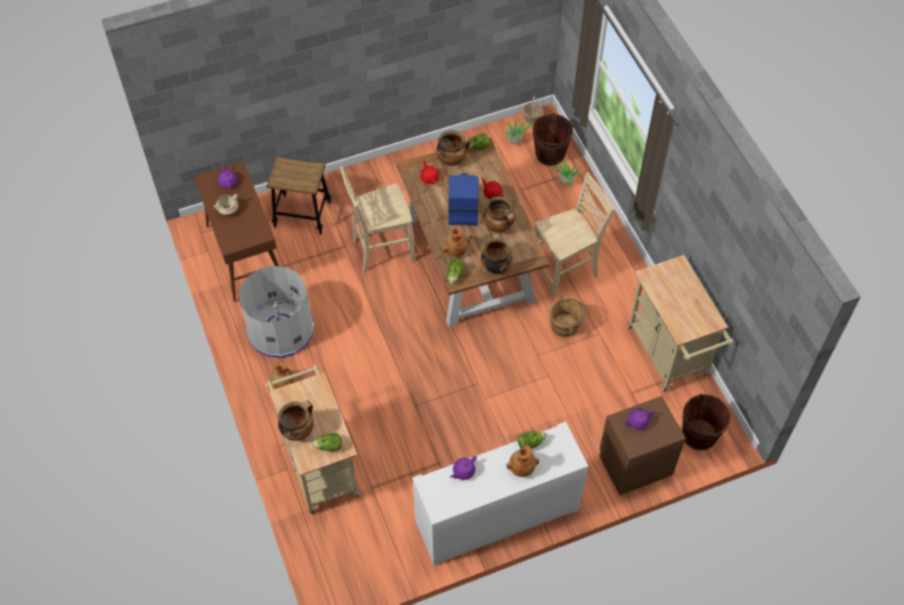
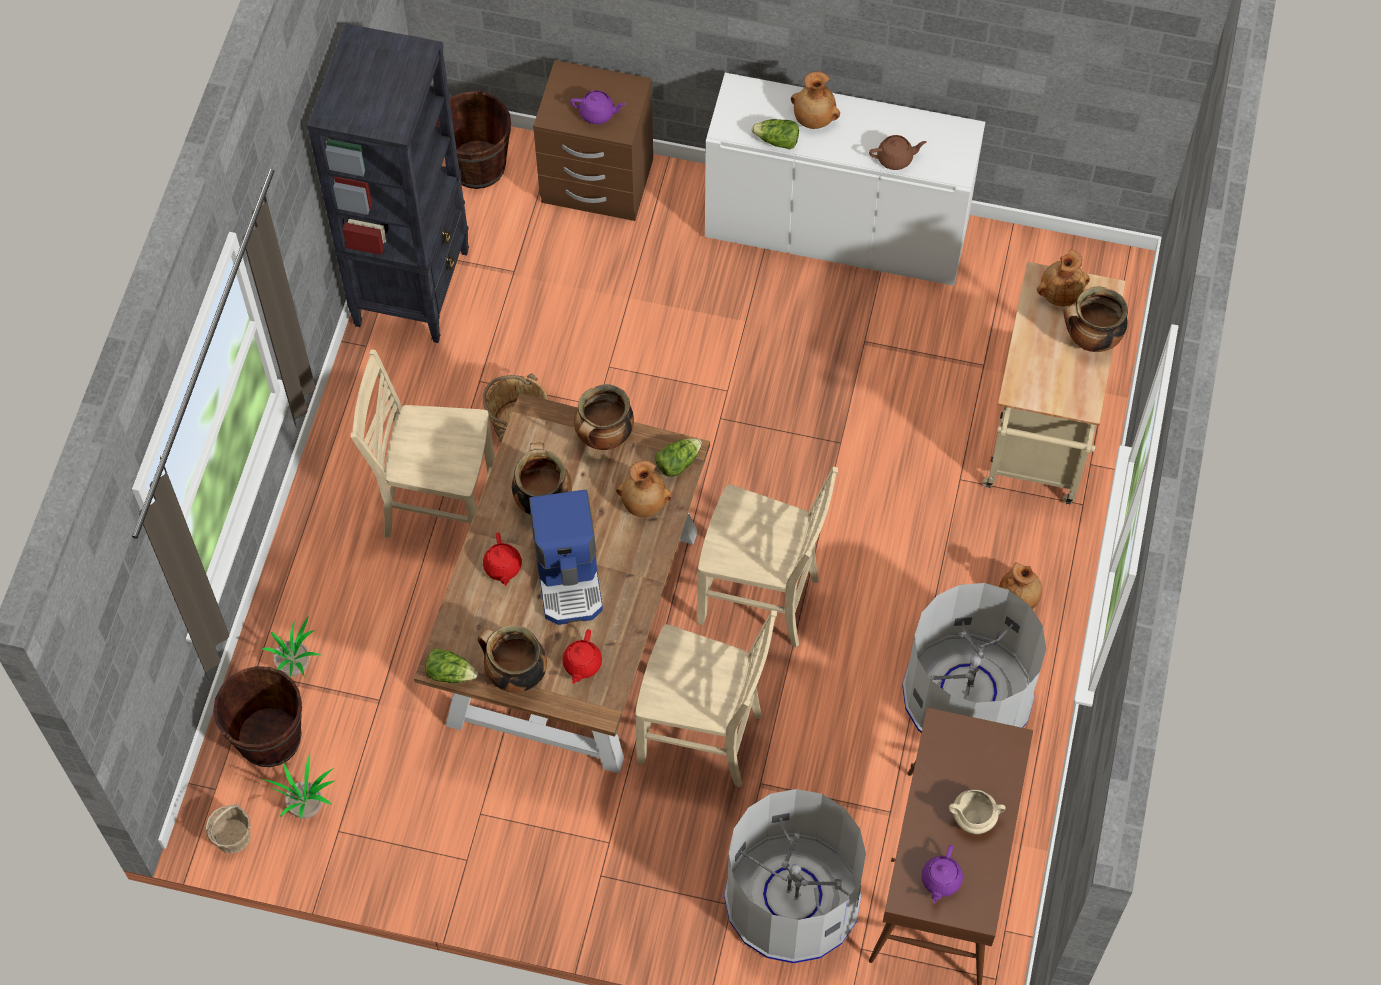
camera: 145 degrees left, 5 degrees up
(302, 215) = (792, 898): stool -> grey trash can
(329, 446) = (1060, 293): lettuce -> brown vase
(398, 315) = (761, 600): none -> beige chair
(462, 206) = (569, 575): coffee machine -> coffee machine turned 45 degrees counterclockwise
(463, 471) = (895, 158): purple teapot -> brown teapot
(669, 356) = (413, 287): beige cart -> black bookcase

